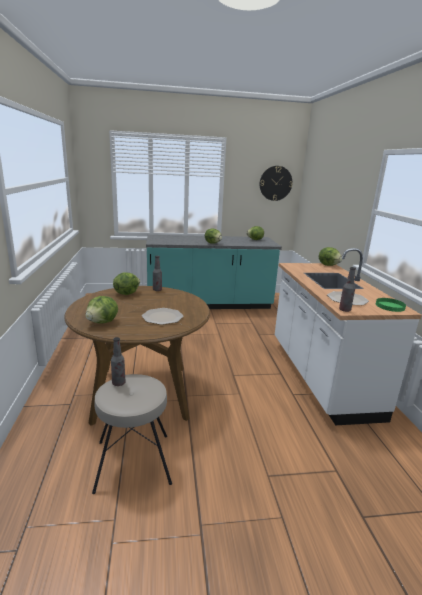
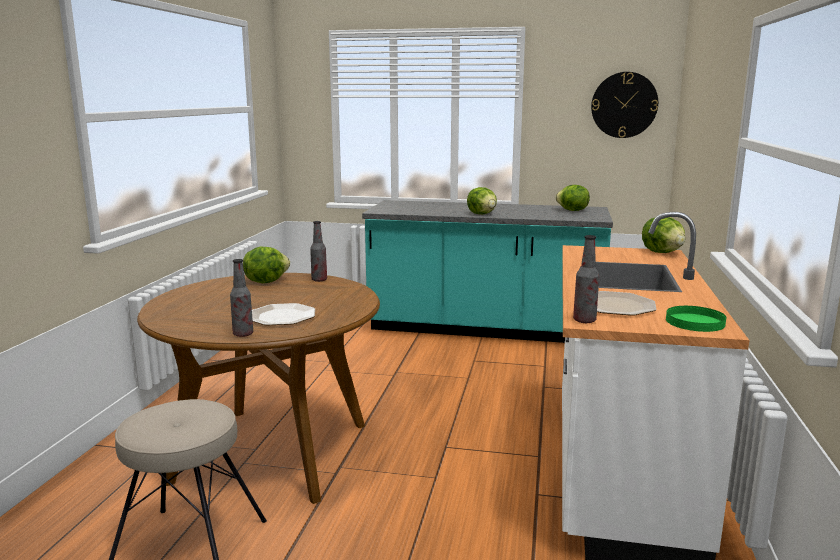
camera: 20 degrees right, 5 degrees down
(103, 322) = (186, 316): lettuce -> none
(118, 383) = (168, 407): bottle -> bottle (243, 334)

